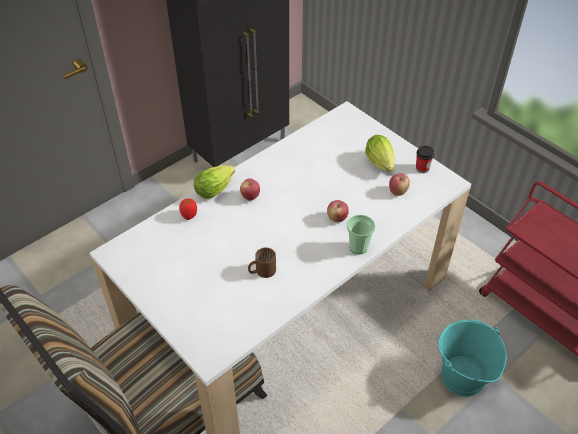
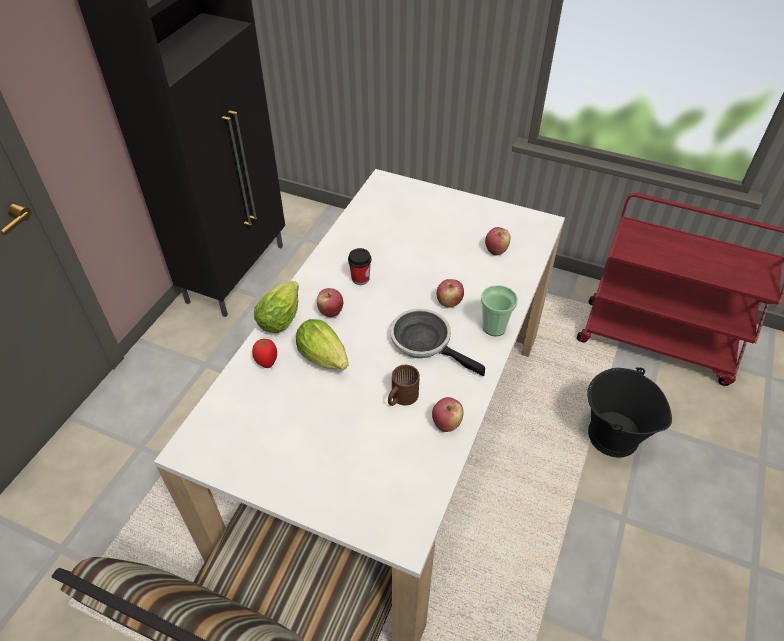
camera: 25 degrees left, 0 degrees up
(281, 299) = (446, 424): none -> apple
(302, 240) = (425, 342): none -> frying pan
(381, 164) = (458, 226): lettuce -> lettuce (325, 359)
(422, 168) = (504, 217): cup -> cup (360, 279)
(462, 377) = (612, 436): turquoise bucket -> black bucket

